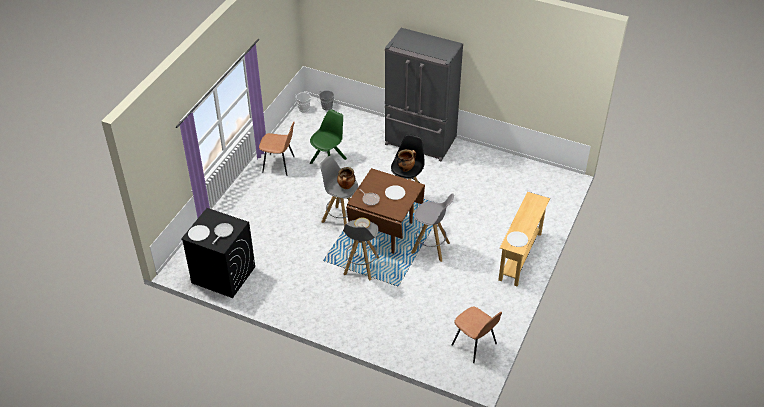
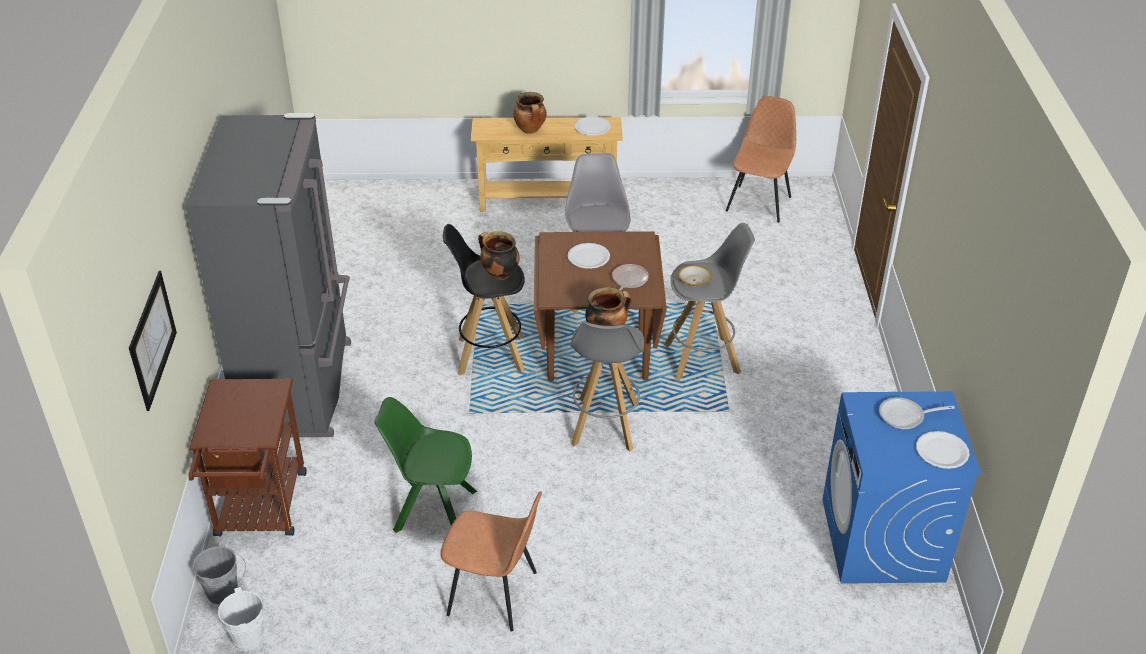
camera: 115 degrees left, 5 degrees down
(223, 275) = (882, 540): black washing machine -> blue washing machine
(279, 164) = (495, 594): brown chair -> brown chair turned 120 degrees clockwise
(348, 26) = (152, 339): none -> picture
(358, 120) = (260, 511): none -> brown cart
(526, 215) = (530, 130): none -> cooking pot

